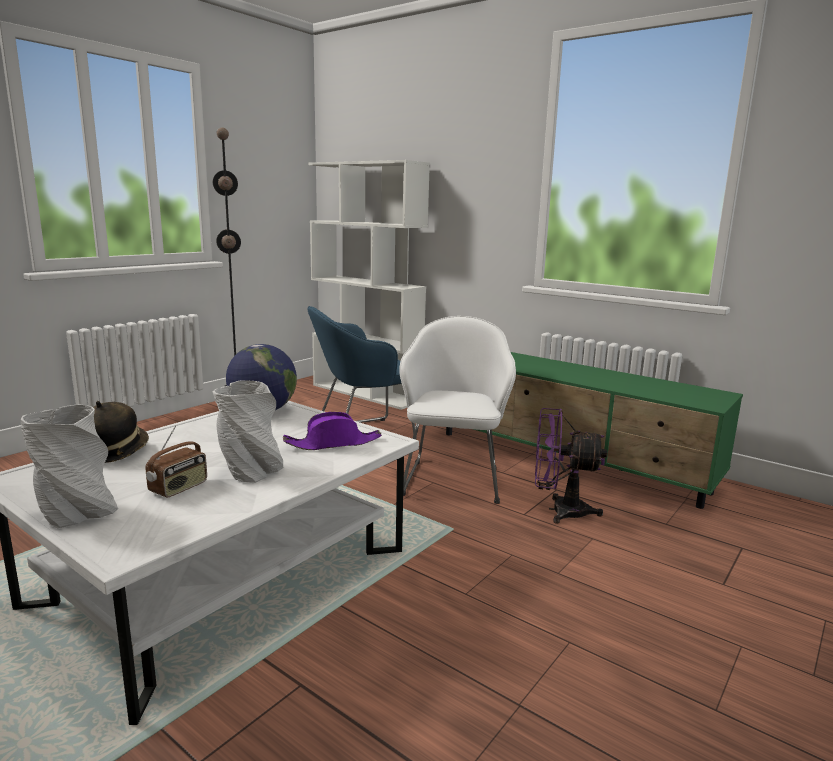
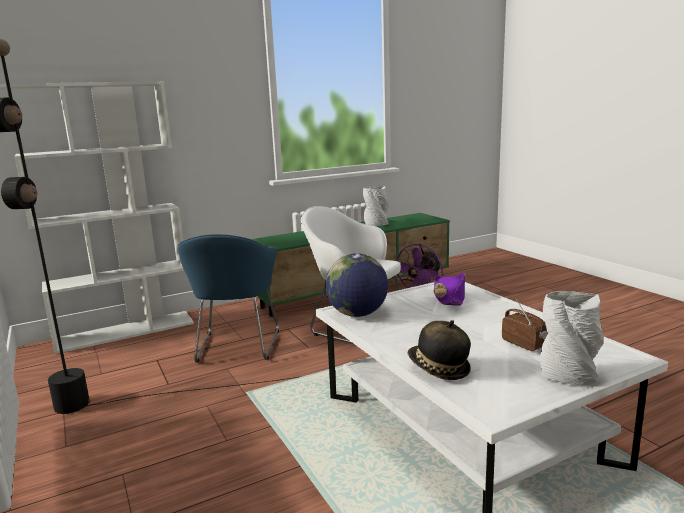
camera: 65 degrees left, 0 degrees up
(250, 471) = (496, 322): grey vase -> grey vase (376, 224)

